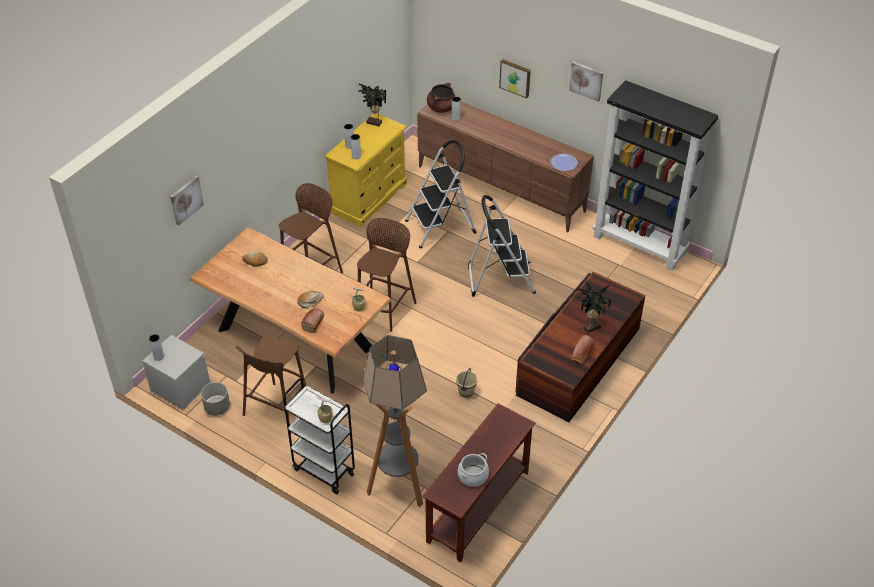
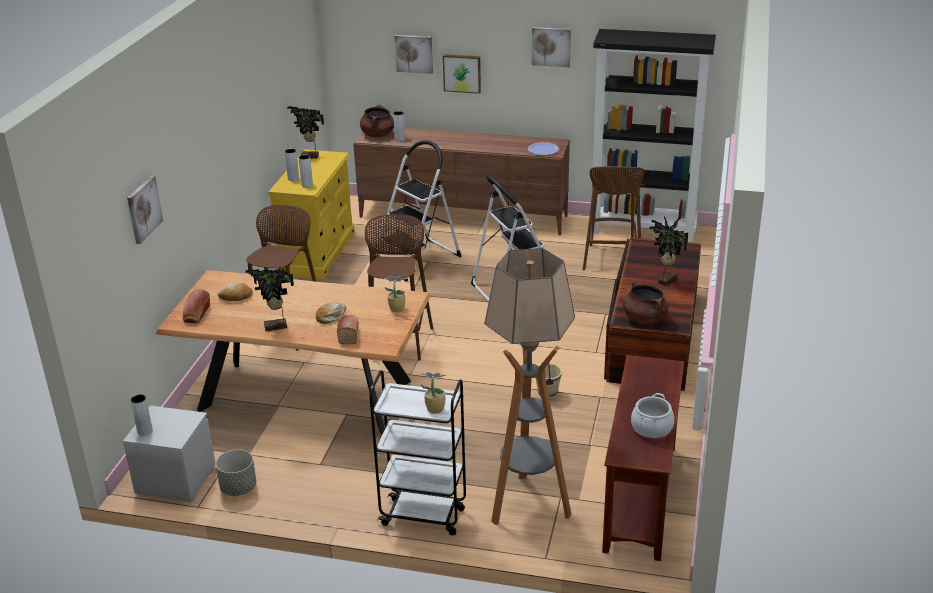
camera: 20 degrees left, 15 degrees down
(268, 301) = (276, 327): none -> potted plant
(278, 409) = (322, 468): brown stool -> brown stool (611, 259)
(480, 51) = (414, 53): none -> picture
(549, 362) = (644, 319): none -> brown cooking pot
(581, 355) = (675, 305): bread -> bread (196, 314)

